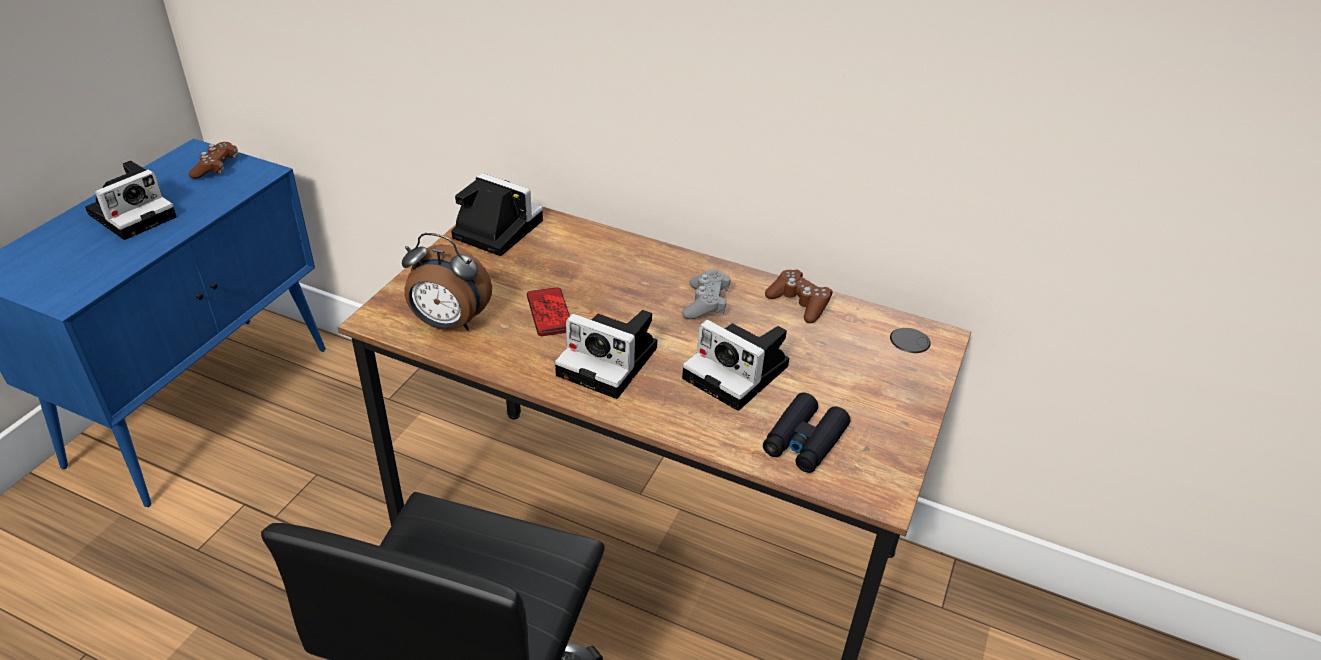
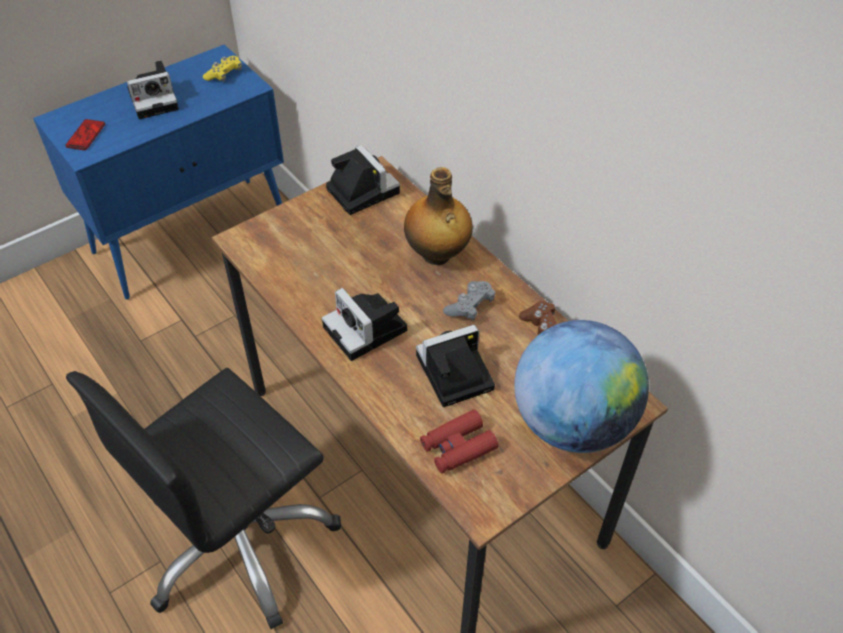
camera: 30 degrees right, 10 degrees up
(216, 168) = (224, 75): brown game controller -> yellow game controller
(448, 324) = (280, 259): alarm clock -> none
(549, 313) = (352, 274): phone -> phone (86, 135)
(631, 266) = (437, 255): none -> bottle
(740, 373) = (452, 374): camera -> camera turned 90 degrees clockwise
(804, 441) = (457, 447): black binoculars -> red binoculars
(897, 375) = (572, 422): none -> globe

